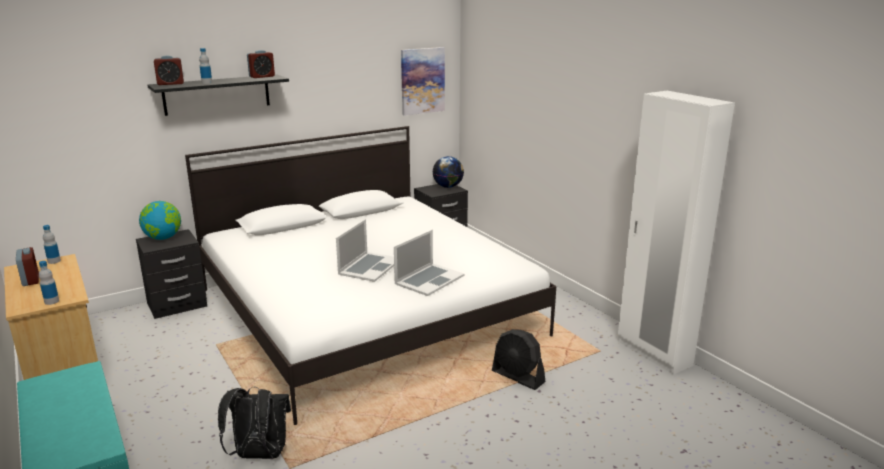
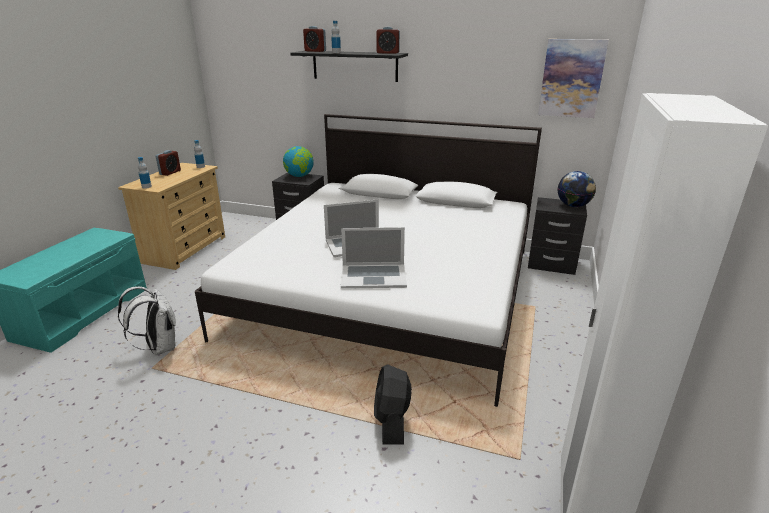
camera: 50 degrees right, 5 degrees up
(259, 455) = (159, 347): black backpack -> white backpack

